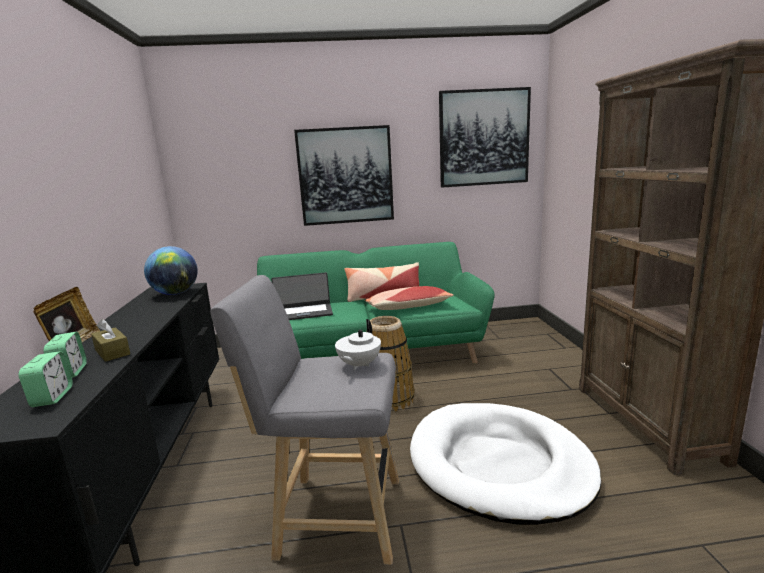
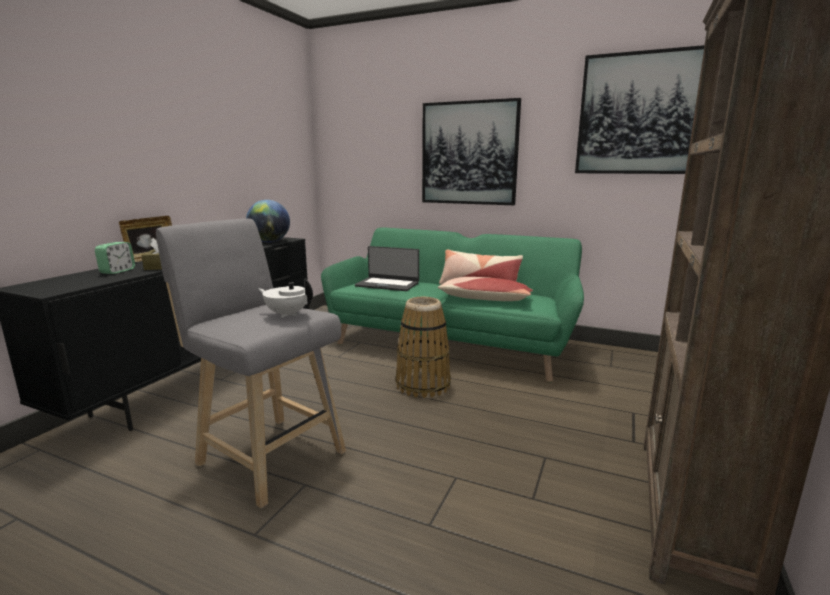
camera: 30 degrees right, 0 degrees up
(52, 397) = (82, 281): alarm clock -> none
(358, 365) = (287, 314): white teapot -> white teapot turned 60 degrees clockwise
(499, 465) = (450, 478): white dog bed -> none

